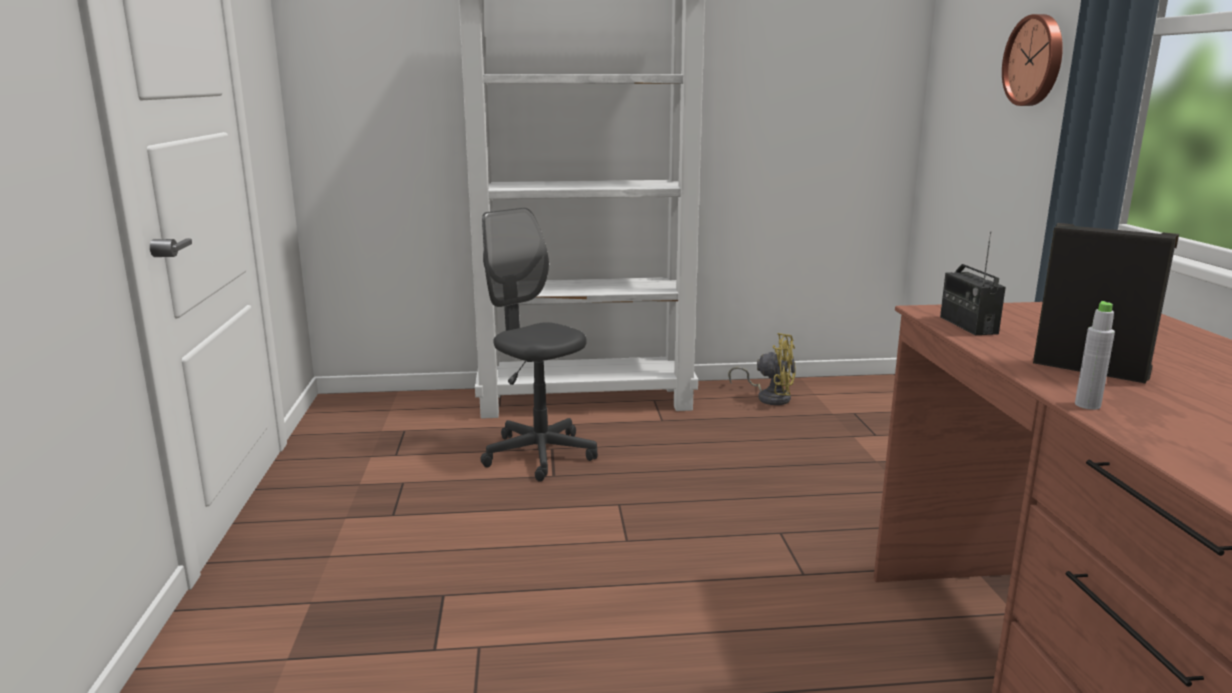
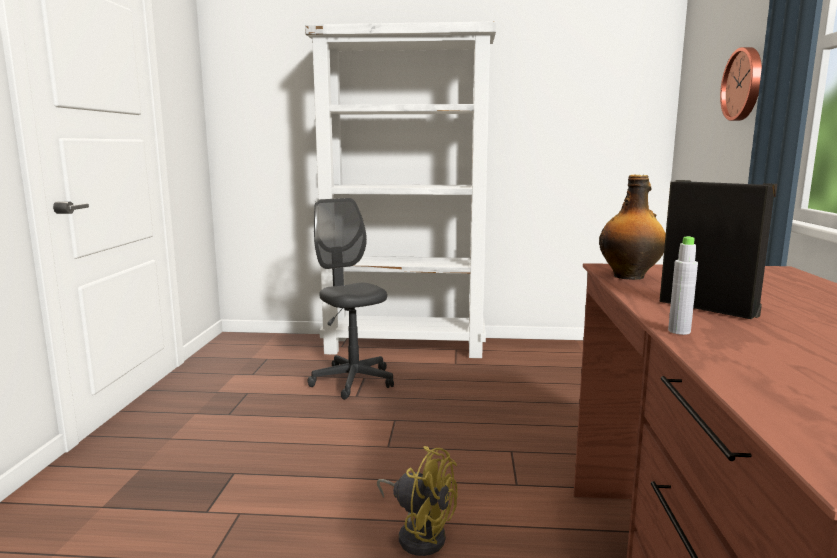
camera: 10 degrees right, 5 degrees down
(769, 397) = (546, 352): yellow fan -> yellow fan (419, 534)
(968, 325) = (630, 276): radio -> bottle

